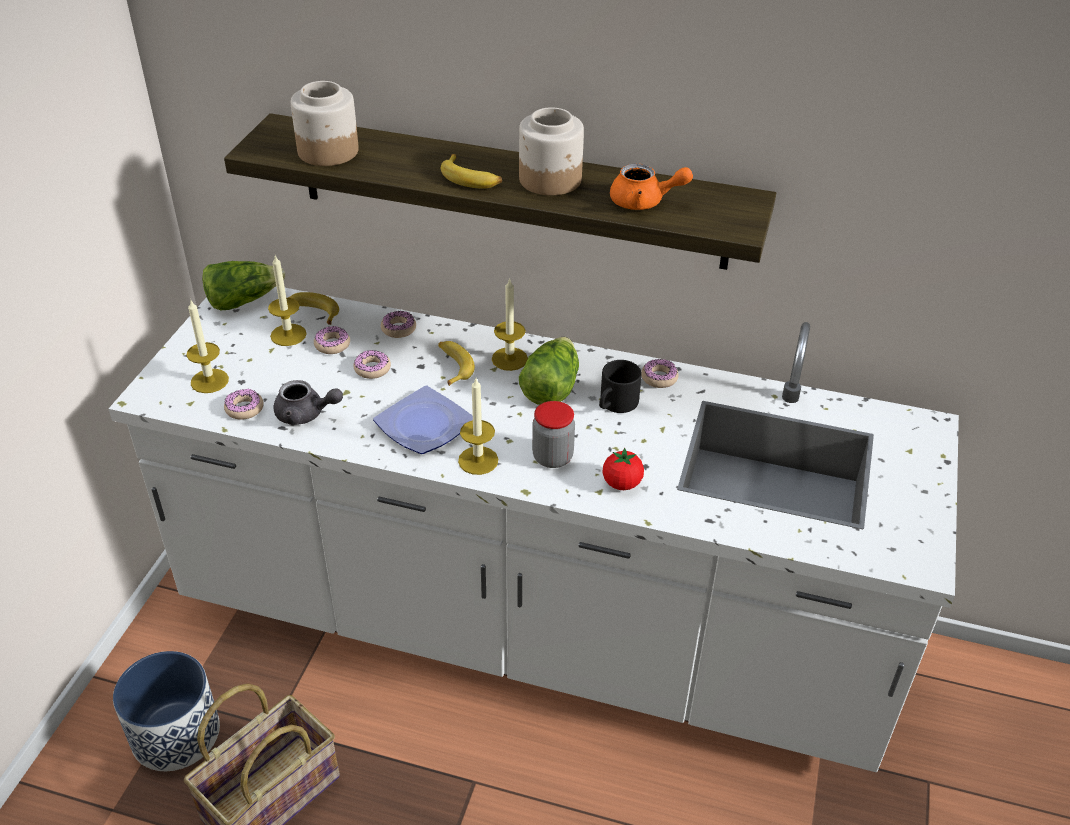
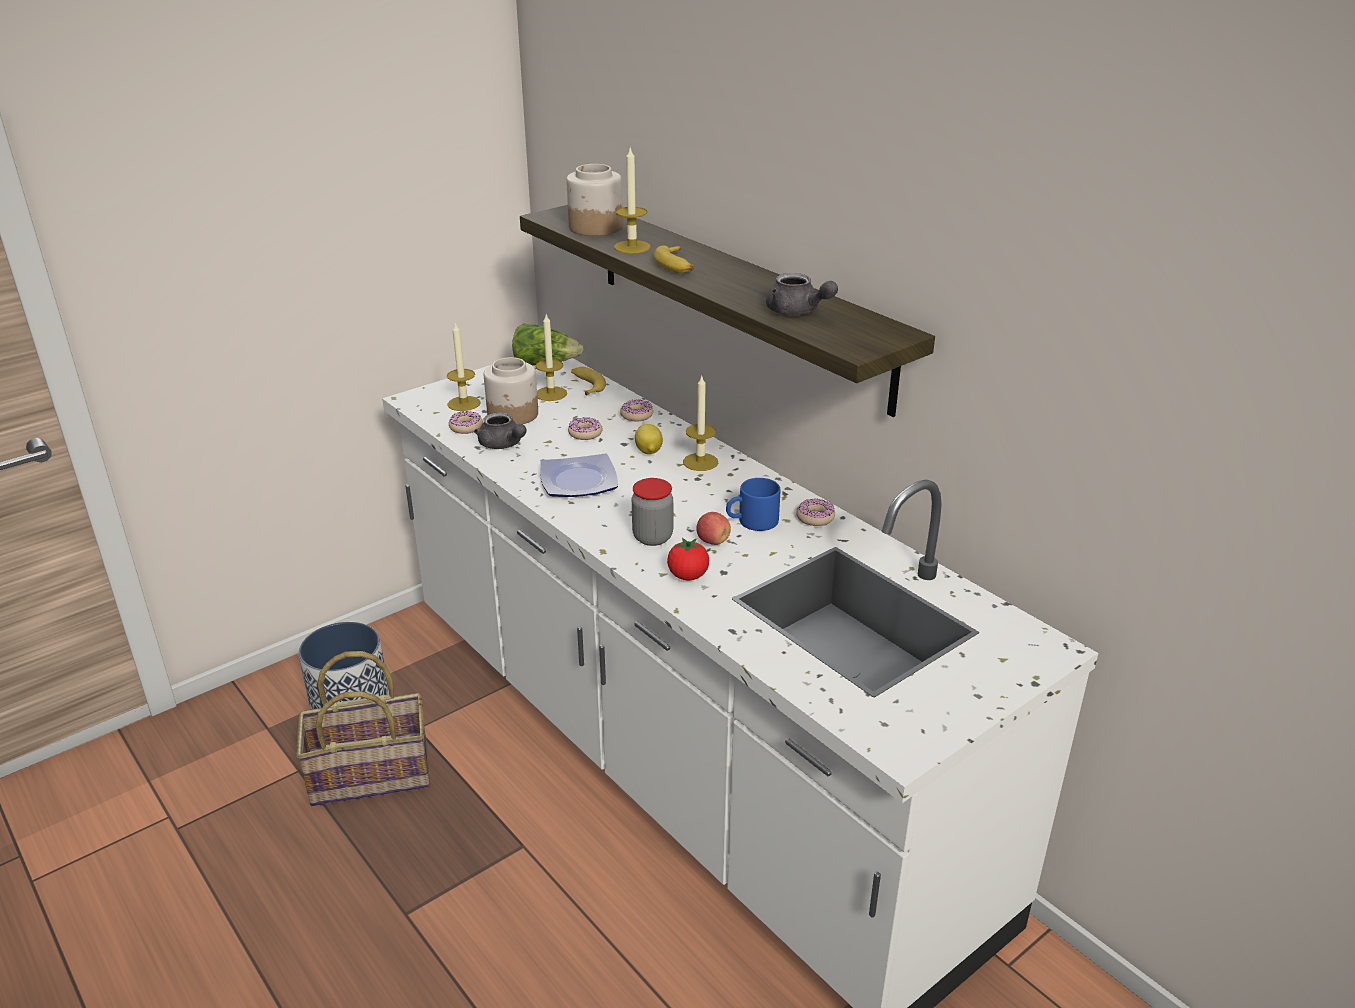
camera: 35 degrees right, 10 degrees down
(332, 345) = (574, 409): donut -> none
(452, 366) = (648, 452): banana -> lemon
(478, 460) = (591, 517): candle -> candle (632, 247)
(550, 387) = (710, 491): lettuce -> none
(551, 180) = (740, 281): jar -> jar (513, 415)
(605, 438) = (713, 541): none -> apple
(616, 404) = (752, 522): black mug -> blue mug
(644, 202) = (797, 312): orange teapot -> grey teapot

